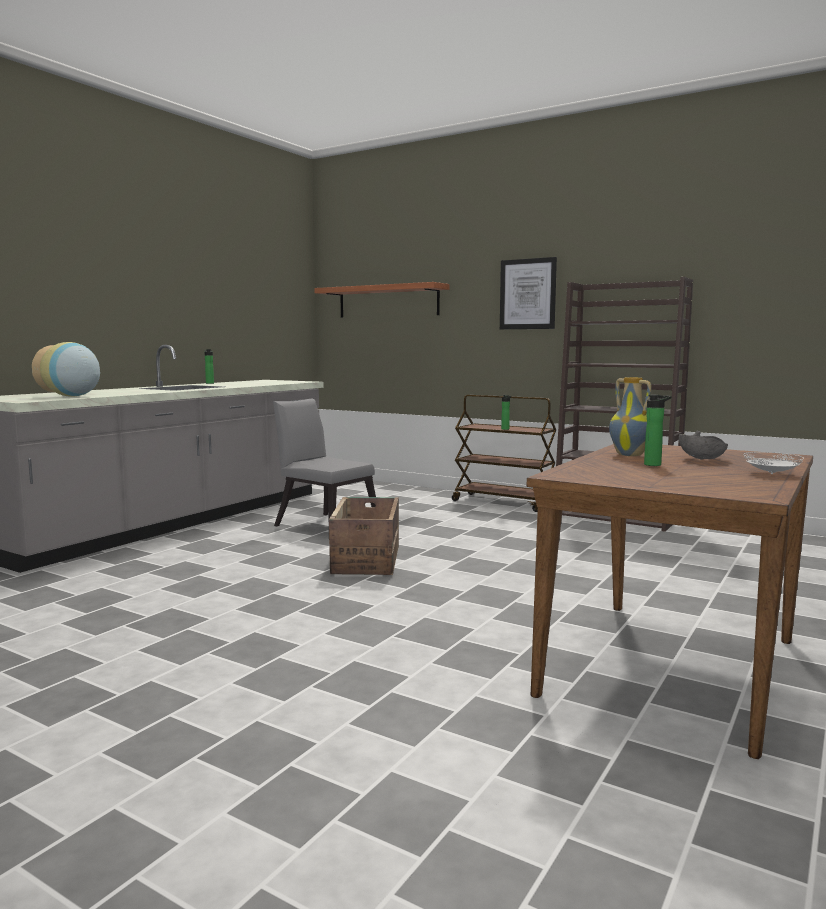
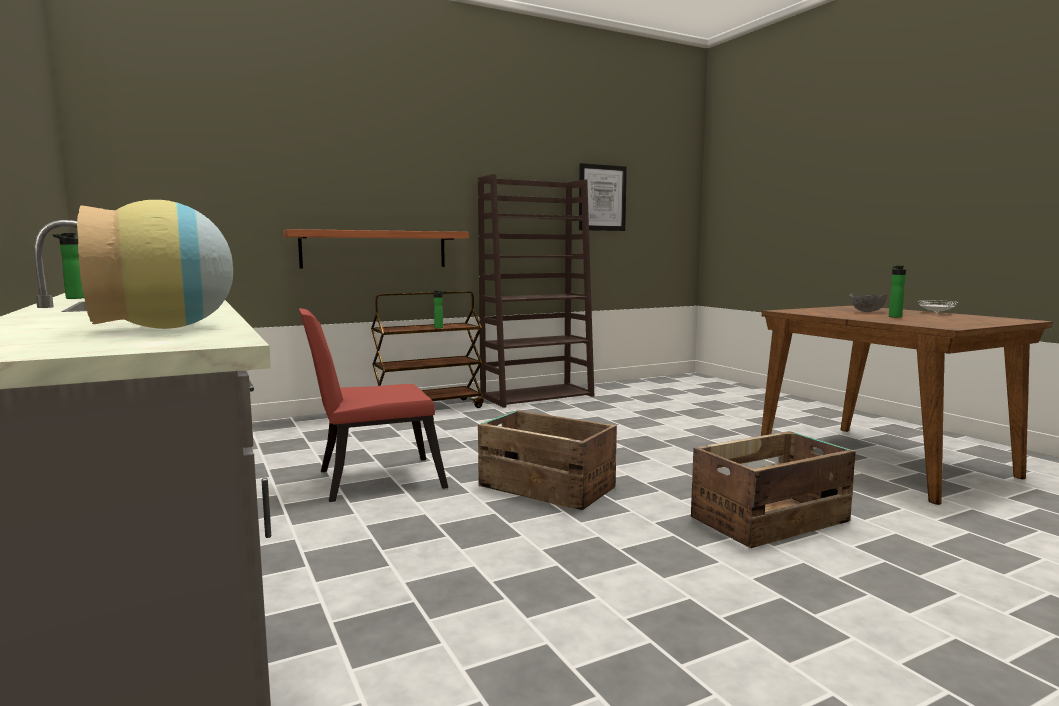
camera: 60 degrees left, 0 degrees up
(324, 525) = (371, 480): grey chair -> red chair
(383, 628) = (772, 520): none -> crate
(388, 301) = (224, 175): shelf -> shelf (374, 249)
(527, 294) = (423, 182): picture -> picture (602, 198)
(630, 455) = (843, 315): vase -> none

